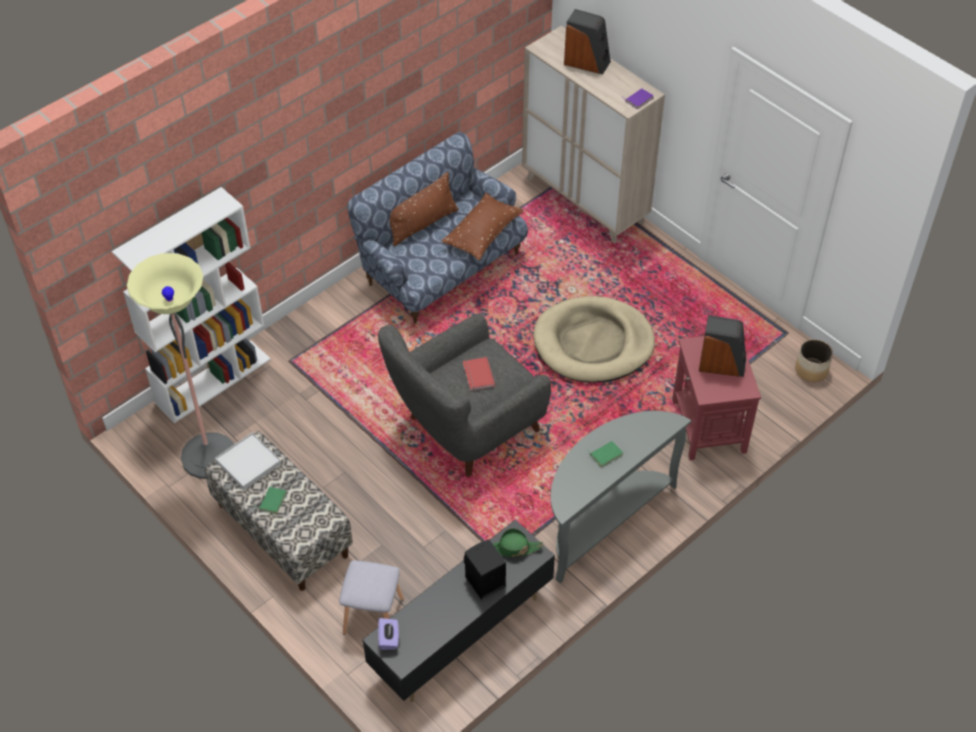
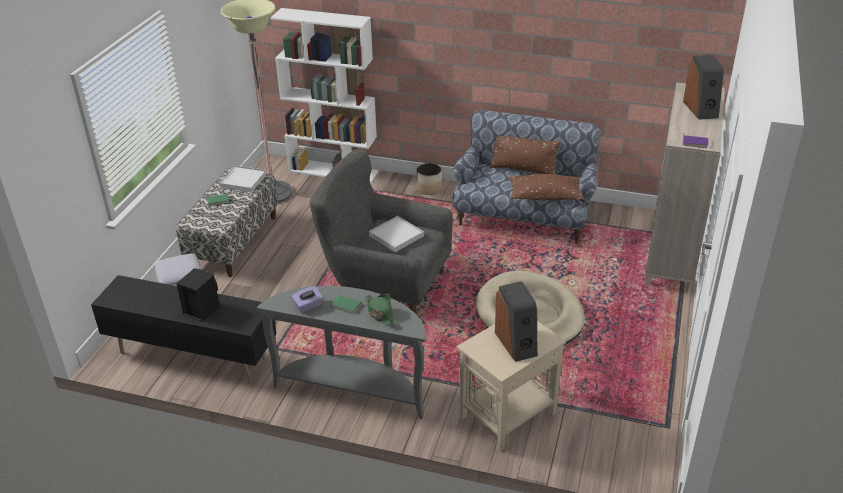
camera: 60 degrees right, 15 degrees down
(389, 639) = (124, 286): purple tissue box -> purple tissue box (308, 306)
(477, 375) = (396, 236): red book -> white tray
(513, 548) = (242, 312): green hat -> green hat (380, 313)
(708, 426) = (507, 414): red side table -> beige side table
(811, 370) = (641, 462): planter -> planter (429, 189)

